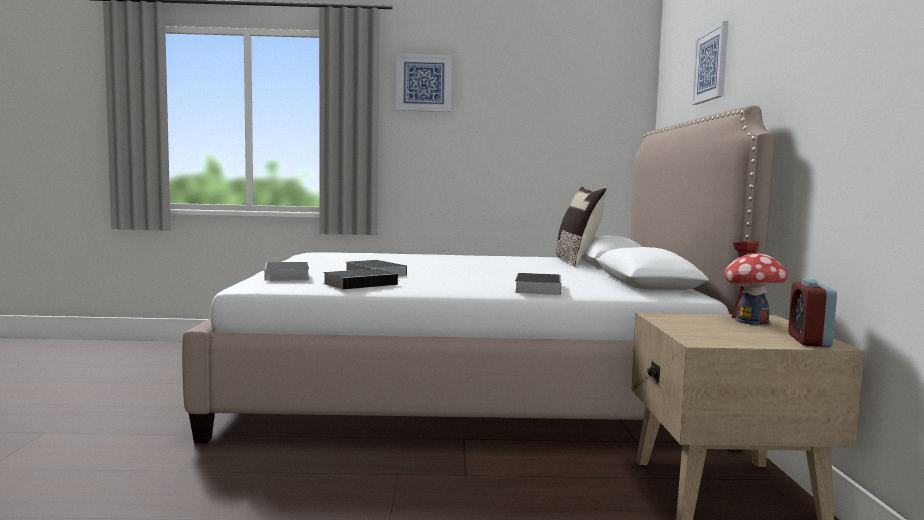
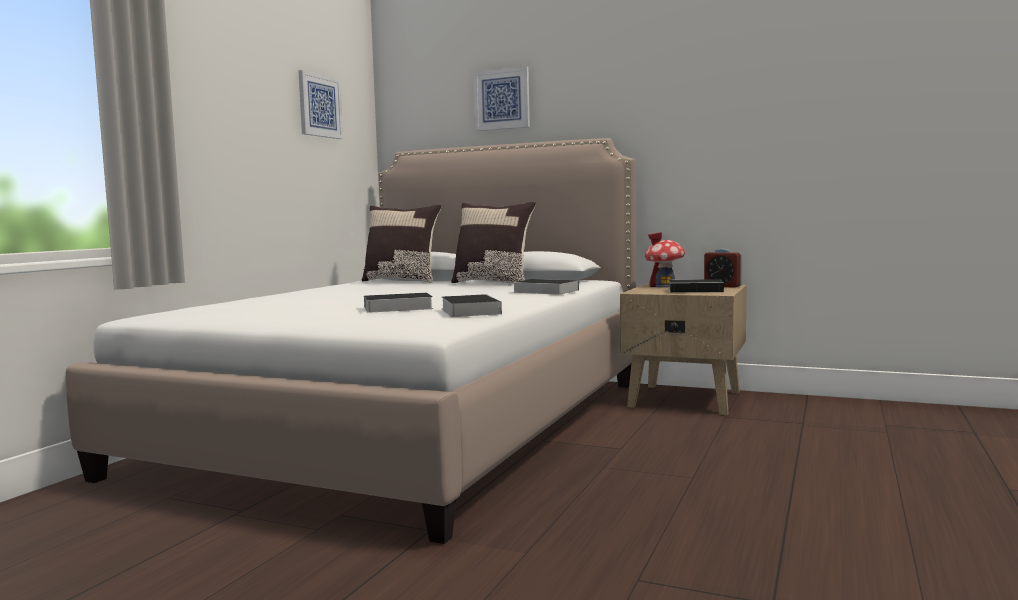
camera: 65 degrees left, 0 degrees up
(287, 276) = (385, 321): book -> book (697, 290)
(423, 83) = (200, 73): picture -> picture (319, 106)
(594, 276) = (493, 283): none -> pillow

